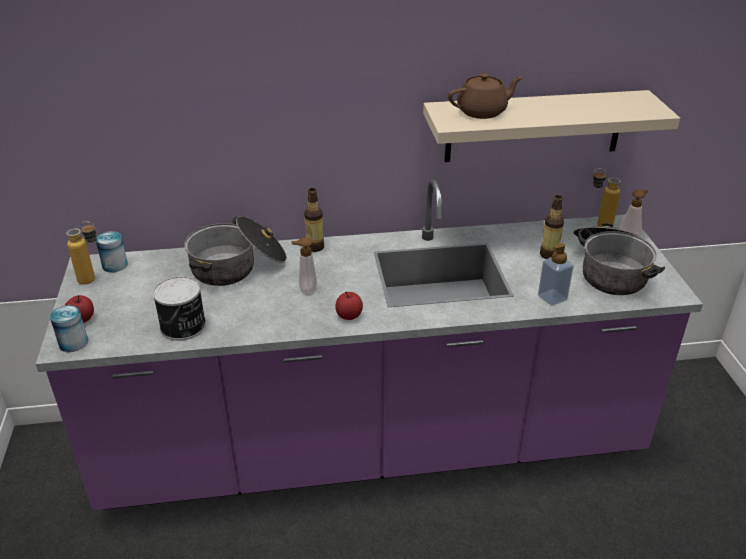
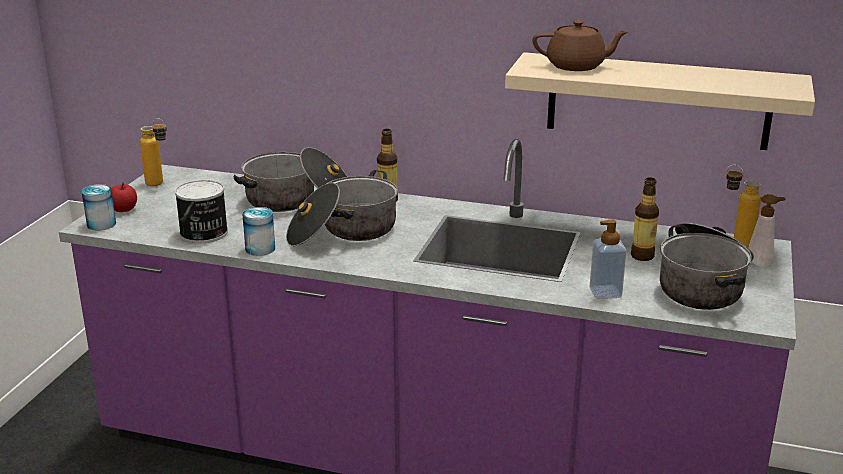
camera: 25 degrees right, 10 degrees down
(115, 265) = (188, 177): can -> can (260, 249)
(306, 291) = (343, 232): soap dispenser -> cooking pot
(349, 315) = (366, 259): apple -> none

